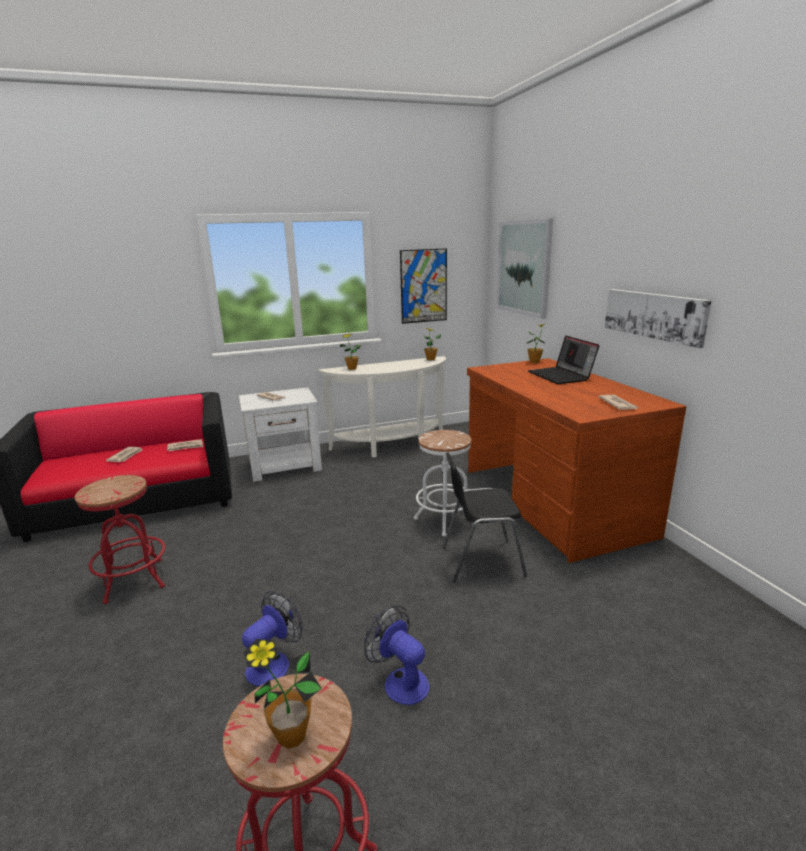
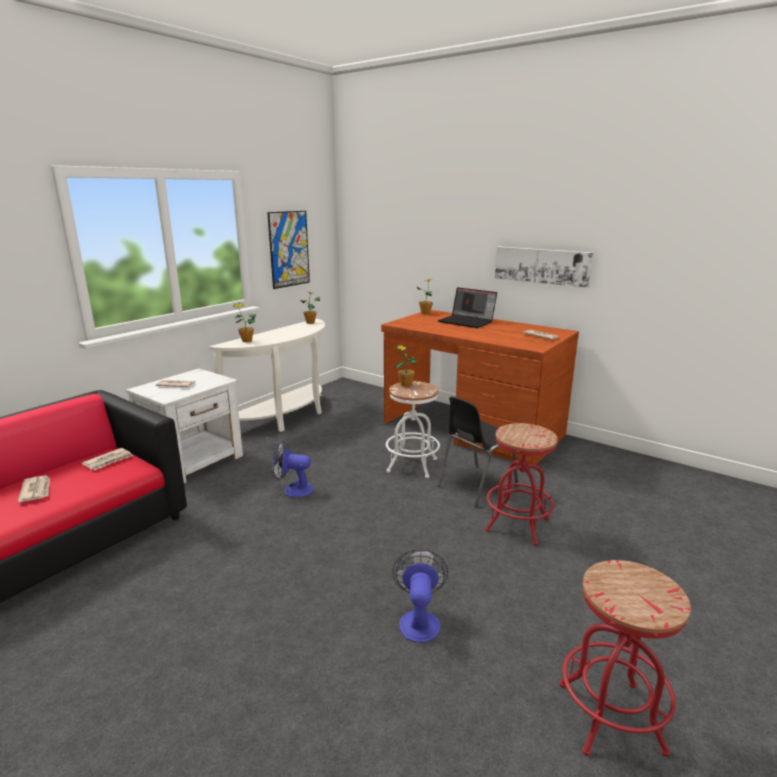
camera: 35 degrees left, 0 degrees up
(134, 580) = (171, 622): red stool -> red stool (517, 525)
(291, 735) = (647, 595): potted plant -> potted plant (405, 385)
(400, 681) = (524, 585): fan -> fan (293, 489)
(523, 267) = (389, 229): picture -> none

